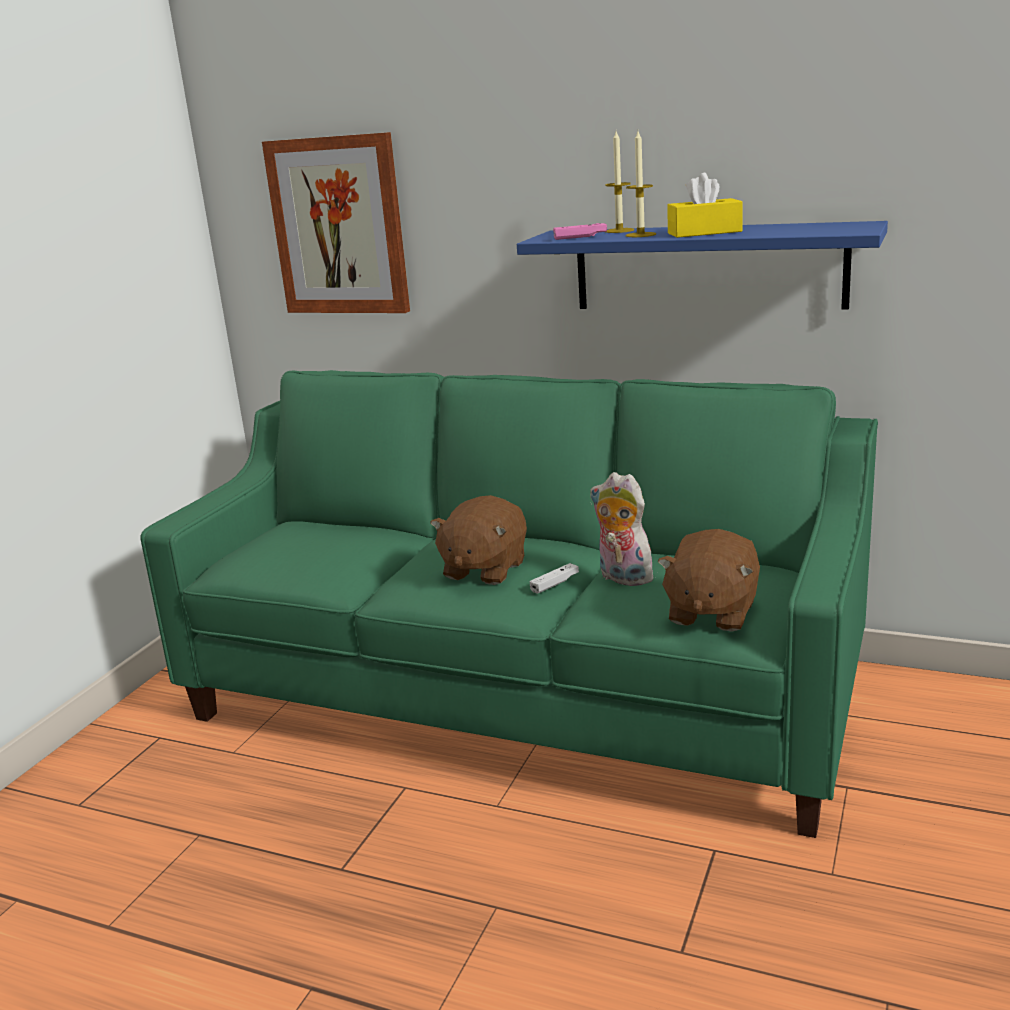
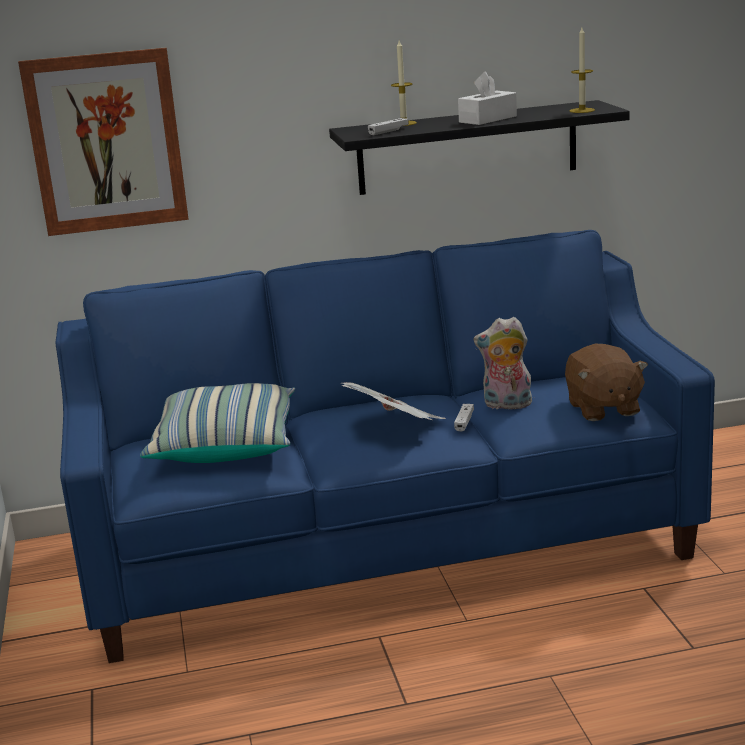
camera: 35 degrees left, 0 degrees up
(333, 544) = (225, 445): none -> pillow
(483, 569) = (395, 427): brown plush toy -> newspaper
(523, 696) = (387, 546): green sofa -> blue sofa
(580, 237) = (388, 131): pink game controller -> white game controller
(640, 235) = (438, 125): candle -> candle (582, 110)
(704, 232) = (488, 119): yellow tissue box -> white tissue box
(708, 267) = (467, 148): blue shelf -> black shelf

